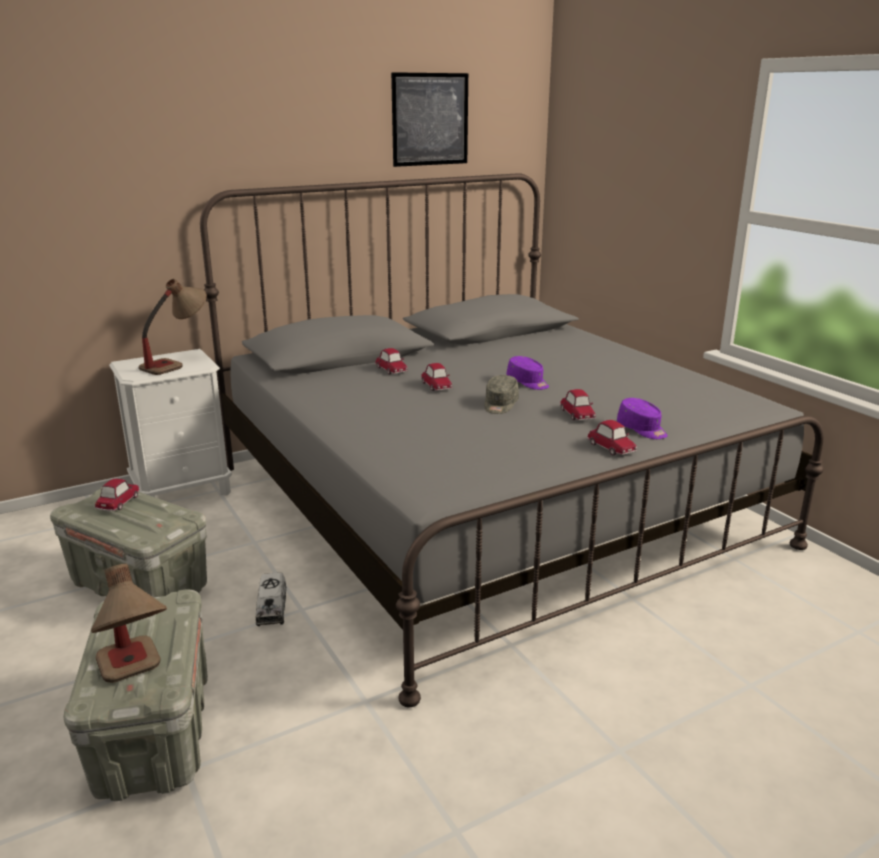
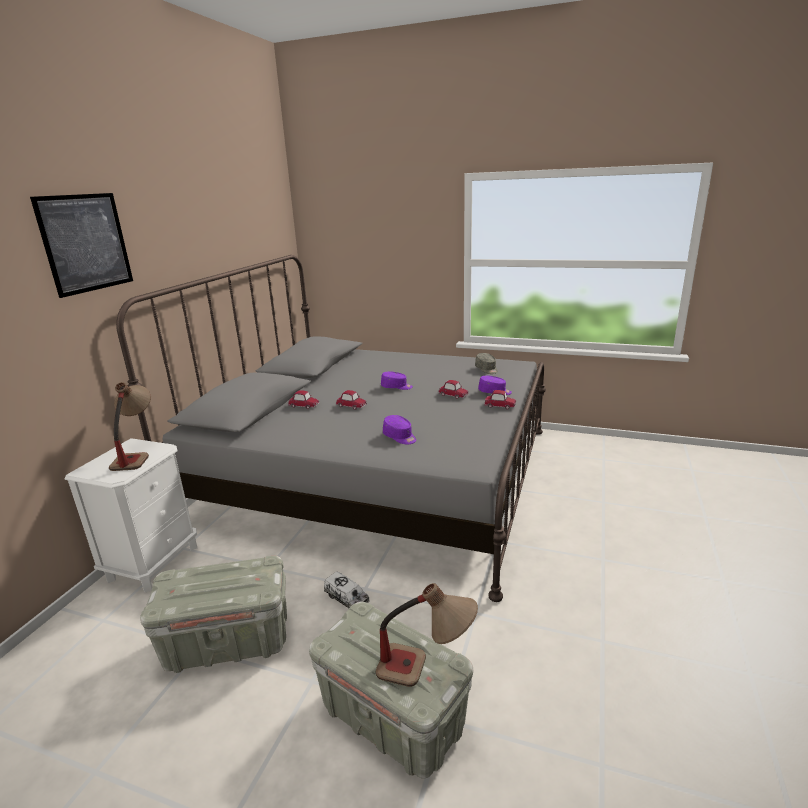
camera: 40 degrees left, 0 degrees up
(119, 502) = (194, 581): toy car -> none
(417, 435) = (400, 437): none -> purple cap
(430, 119) = (238, 222): picture -> picture (86, 243)
(500, 405) = (407, 404): grey cap -> grey cap (487, 369)

